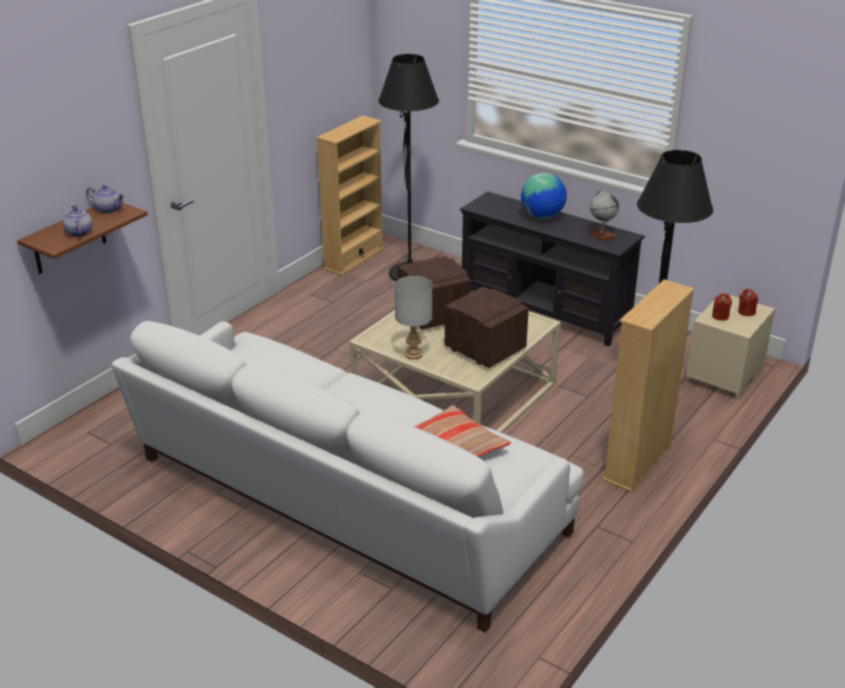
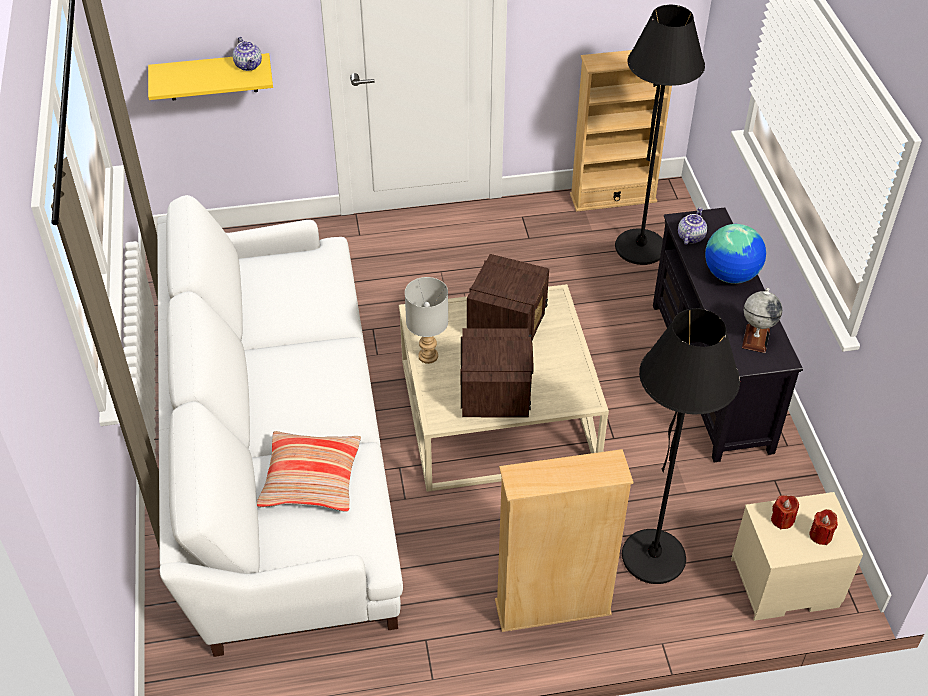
camera: 45 degrees right, 15 degrees up
(69, 238) = (212, 77): brown shelf -> yellow shelf
(78, 232) = (194, 81): teapot -> teapot (690, 237)

